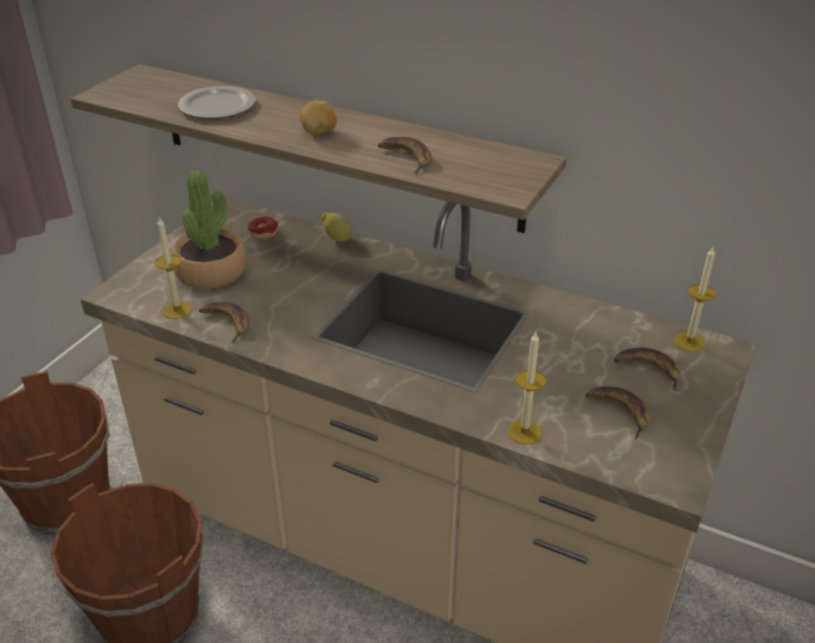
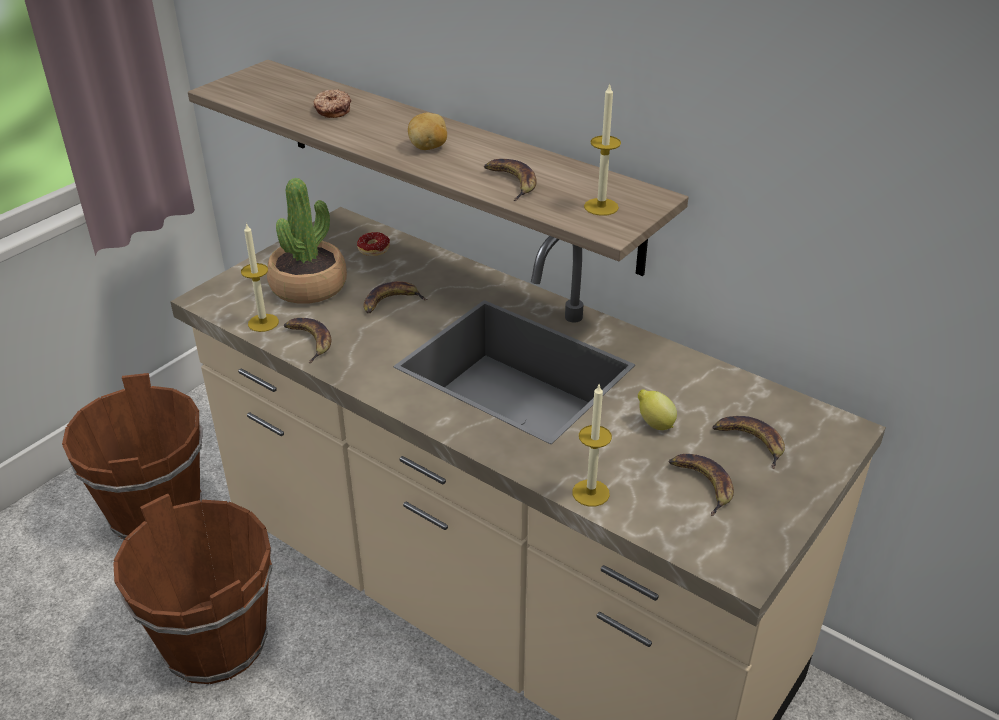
camera: 10 degrees right, 0 degrees up
(217, 106) = (332, 110): plate -> donut
(293, 279) = (391, 302): none -> banana
(336, 239) = (449, 263): lemon -> lemon (654, 424)
(689, 342) = (807, 416): candle -> candle (601, 207)

